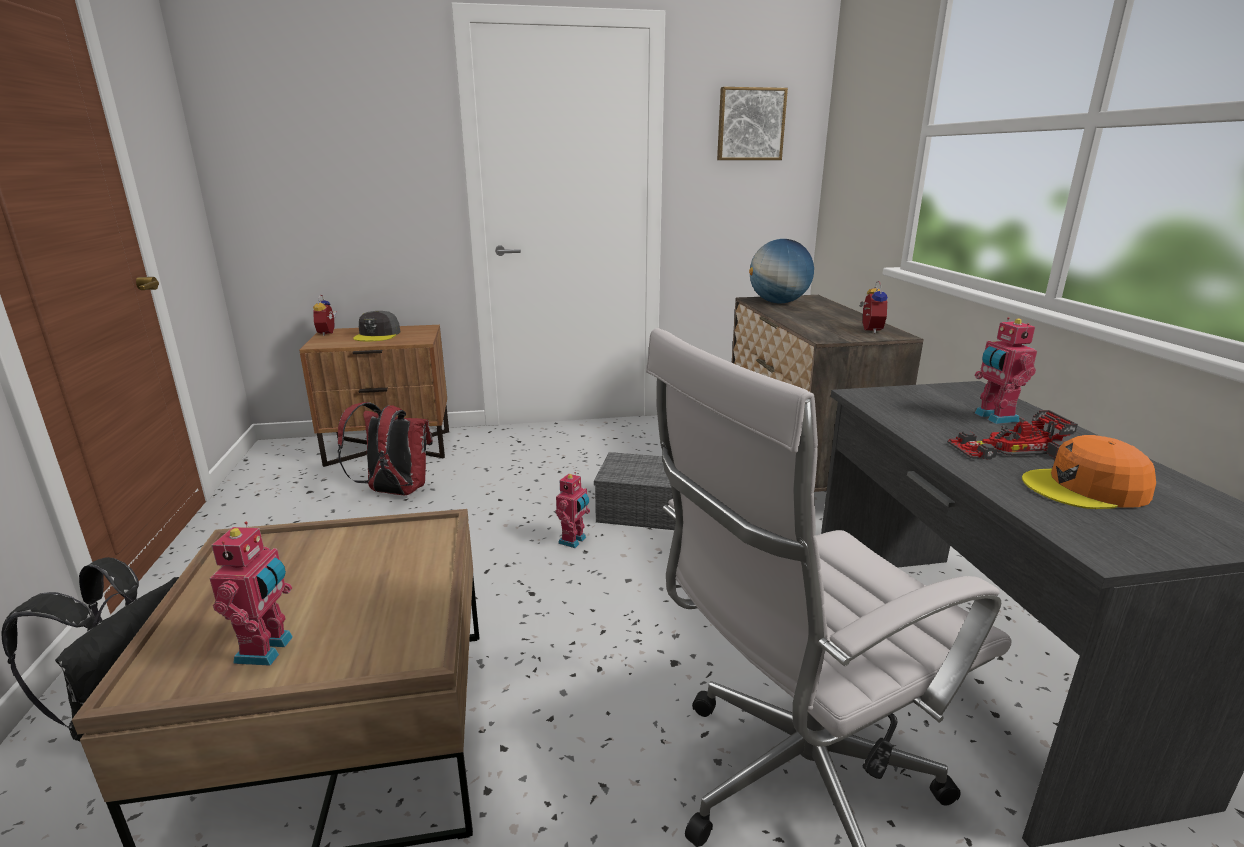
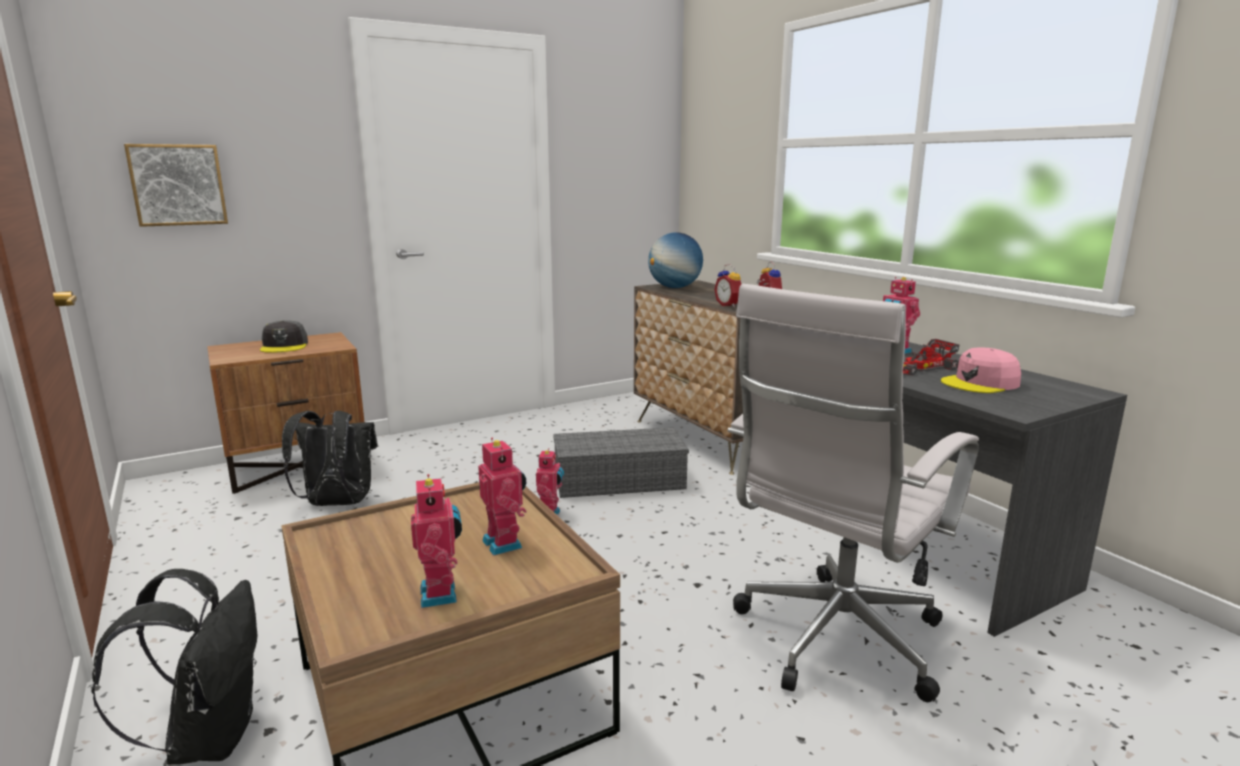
camera: 20 degrees left, 5 degrees down
(328, 333) = (224, 349): alarm clock -> alarm clock (729, 305)
(384, 597) = (505, 543): none -> toy robot
(394, 492) = (337, 504): red backpack -> black backpack
(750, 124) = (620, 136): picture -> picture (178, 185)
(1086, 488) = (980, 383): orange cap -> pink cap

